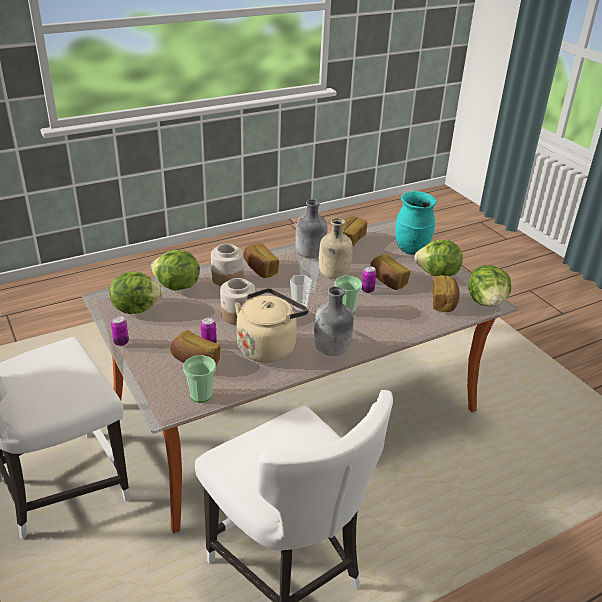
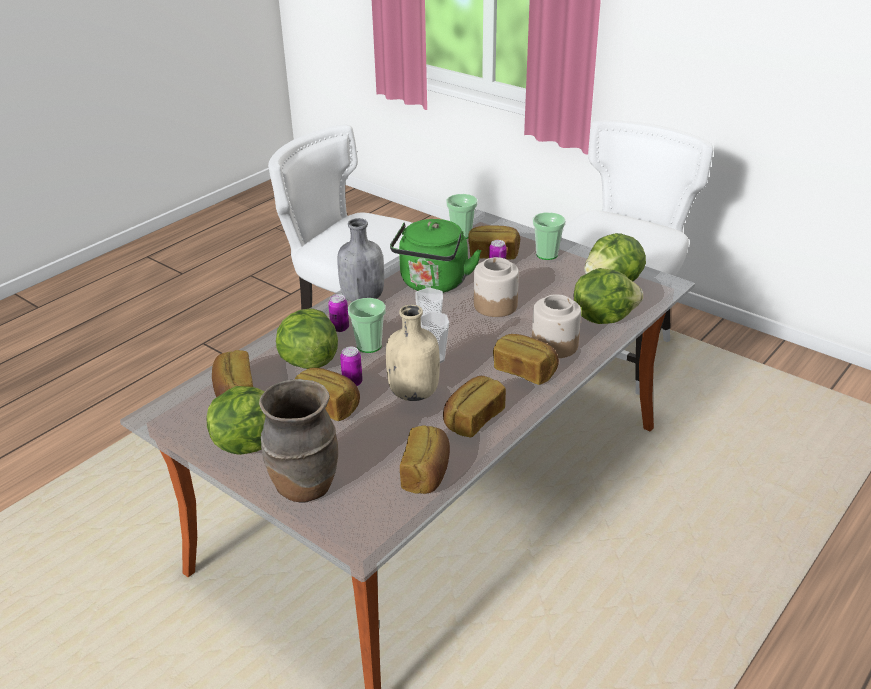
camera: 160 degrees right, 0 degrees up
(121, 342) = (583, 251): can -> can (340, 328)
(153, 348) = (547, 254): none -> cup
(268, 346) = (433, 284): beige kettle -> green kettle
(310, 255) = (473, 419): grey bottle -> bread
(412, 250) = (304, 486): turquoise vase -> brown vase
(486, 302) = (168, 413): lettuce -> lettuce (308, 361)

